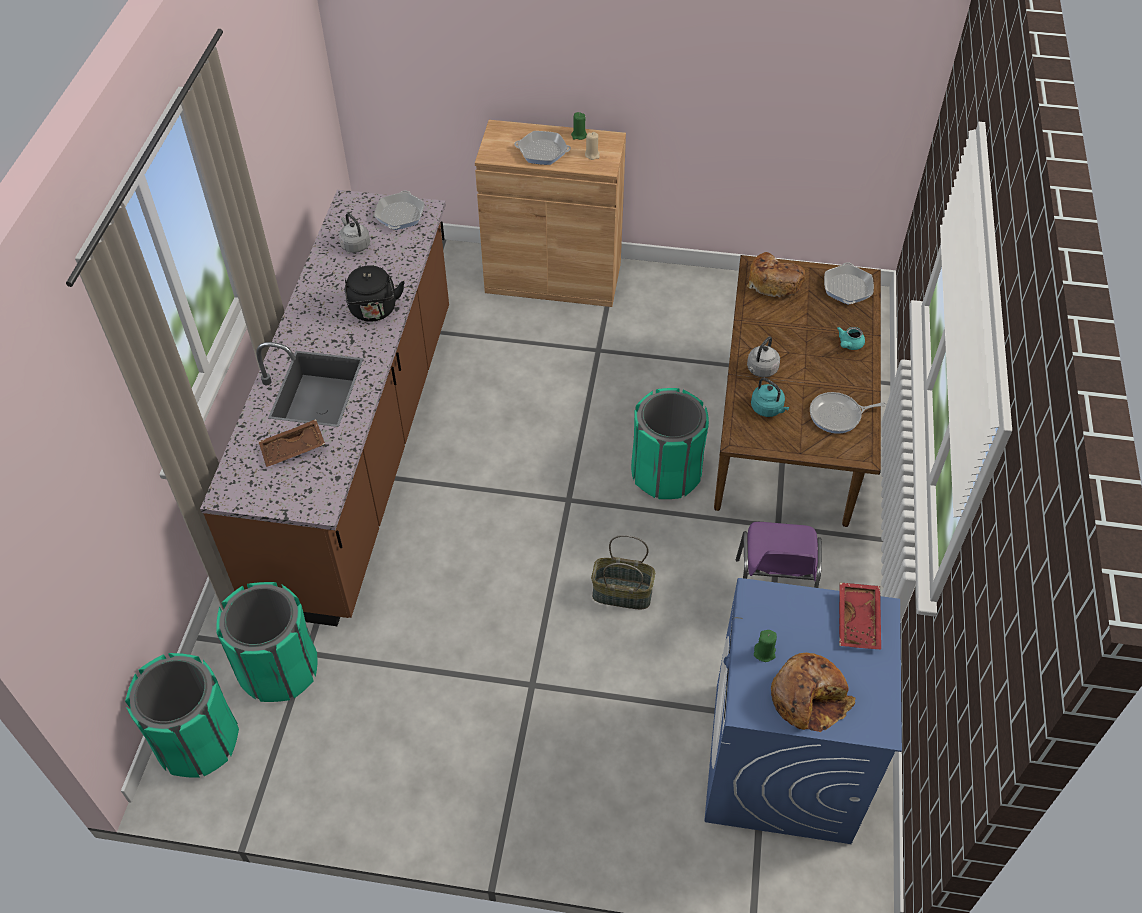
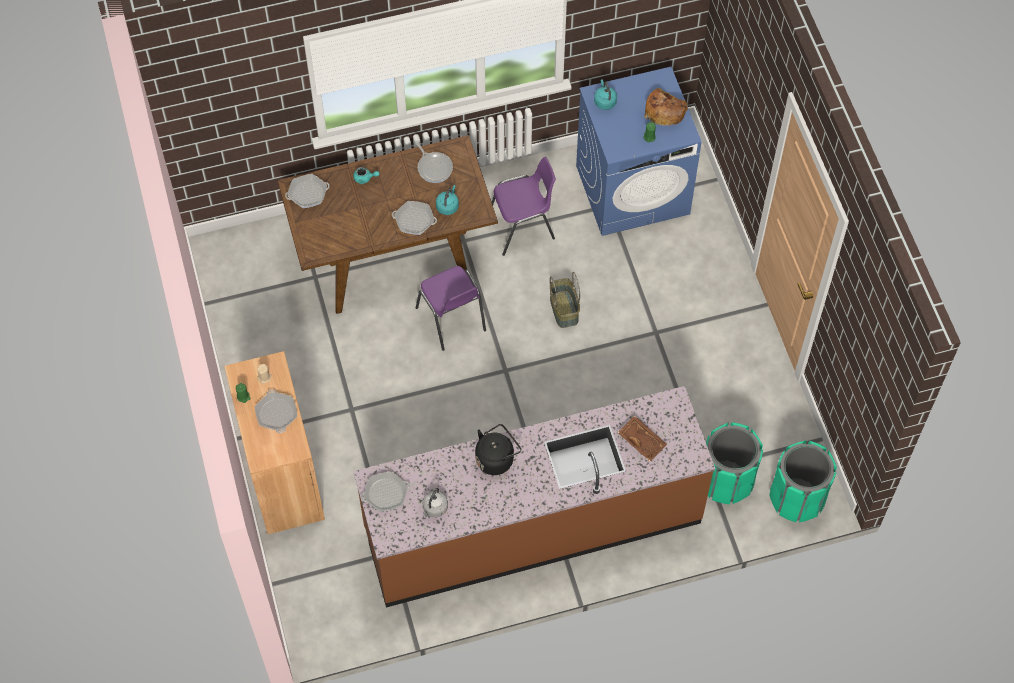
camera: 115 degrees left, 10 degrees up
(665, 473) = (452, 320): green trash can -> purple chair
(761, 370) = (414, 220): grey kettle -> frying pan
(774, 281) = (321, 239): bread -> none
(859, 621) = (604, 101): red tray -> turquoise kettle

